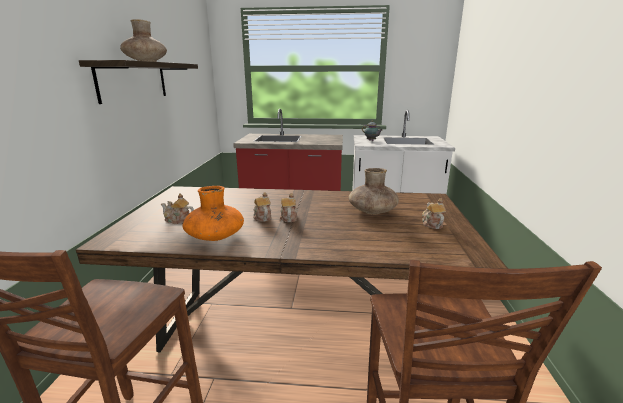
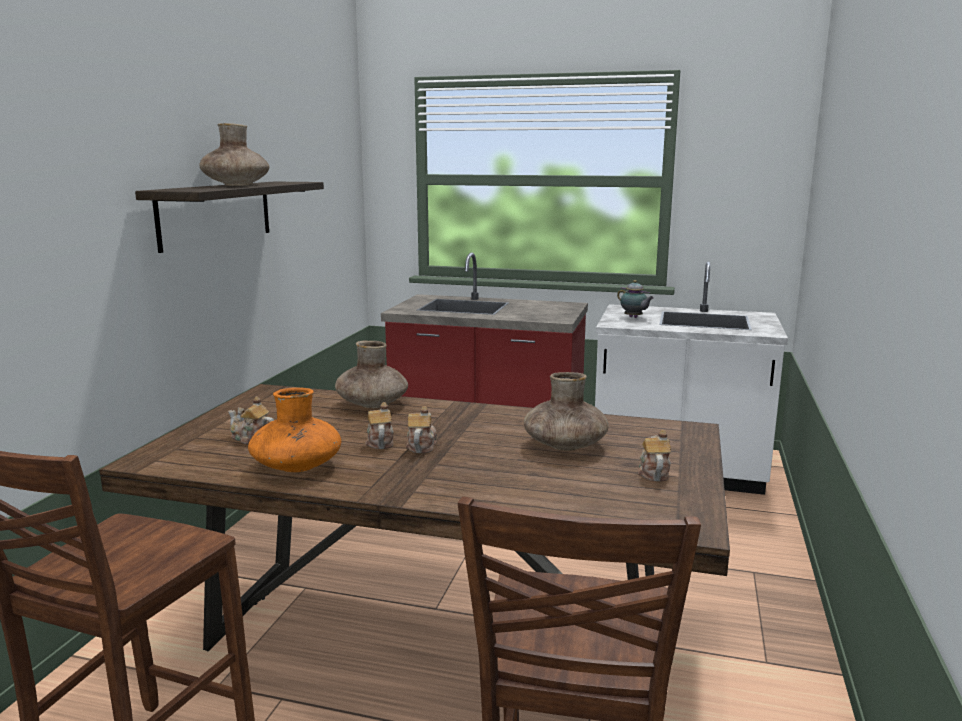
camera: 10 degrees right, 5 degrees down
(247, 194) = (372, 404): none -> brown vase

